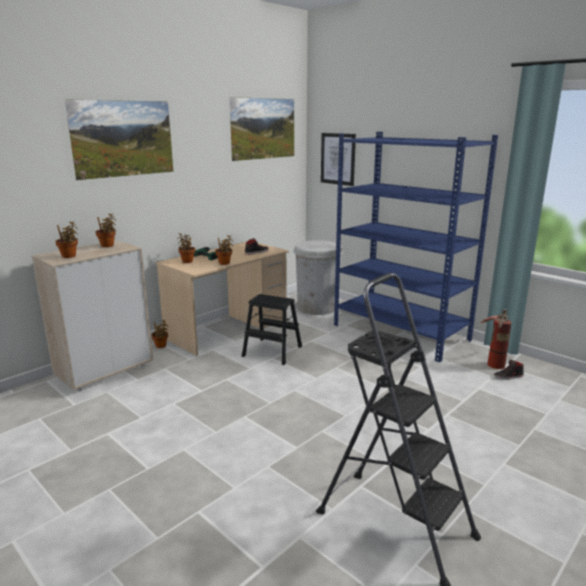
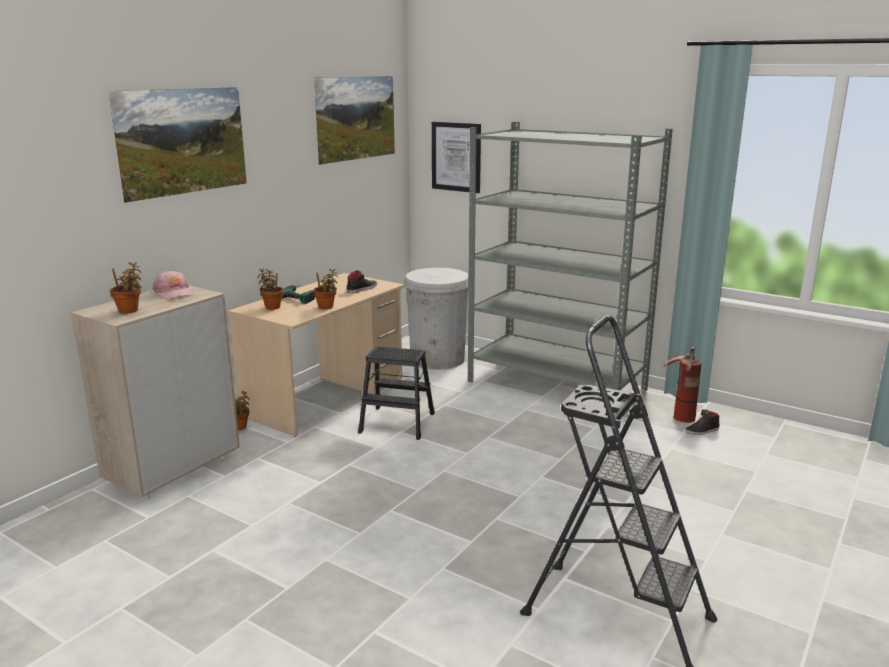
camera: 10 degrees left, 0 degrees up
(108, 246) = (174, 293): potted plant -> pink cap
(400, 332) = (556, 385): blue bookcase -> grey bookcase

